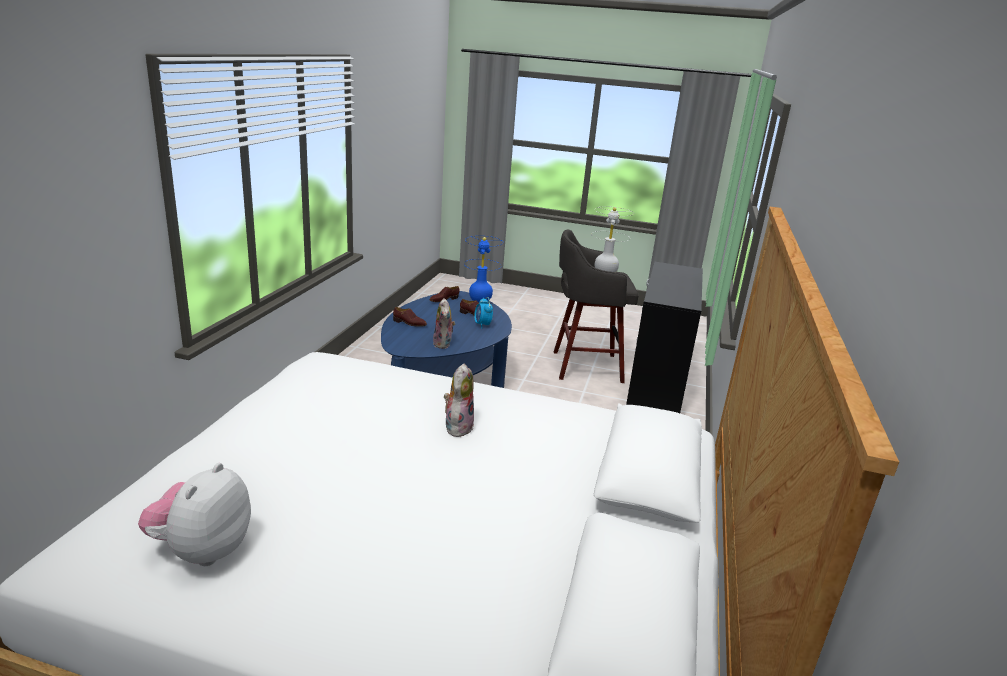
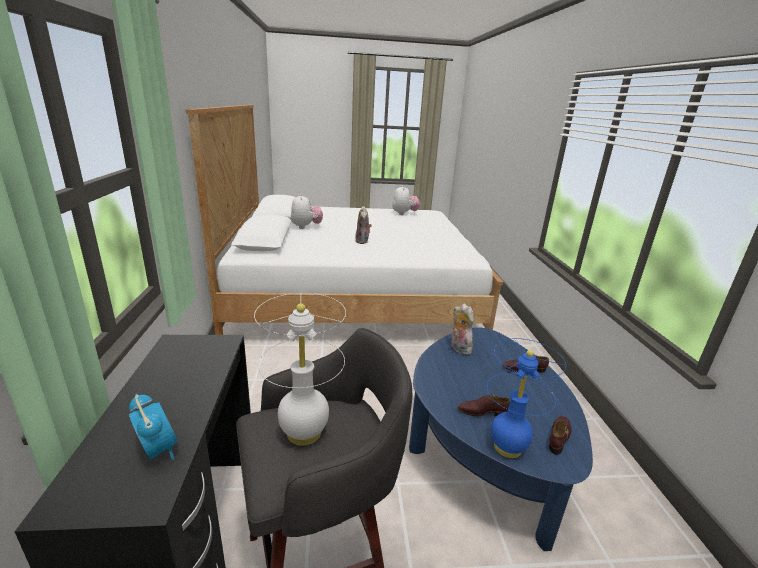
camera: 160 degrees right, 0 degrees up
(482, 325) = (454, 391): alarm clock -> alarm clock (158, 449)
(553, 514) = (306, 227): none -> plush toy

